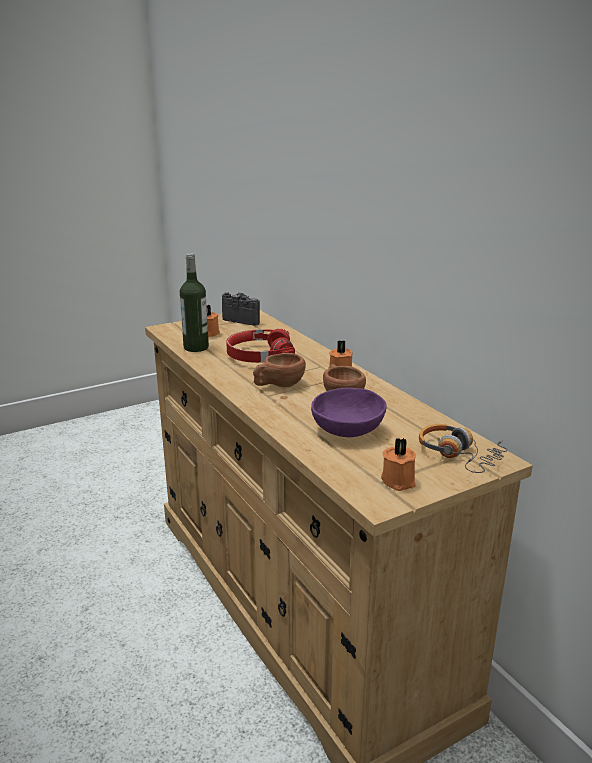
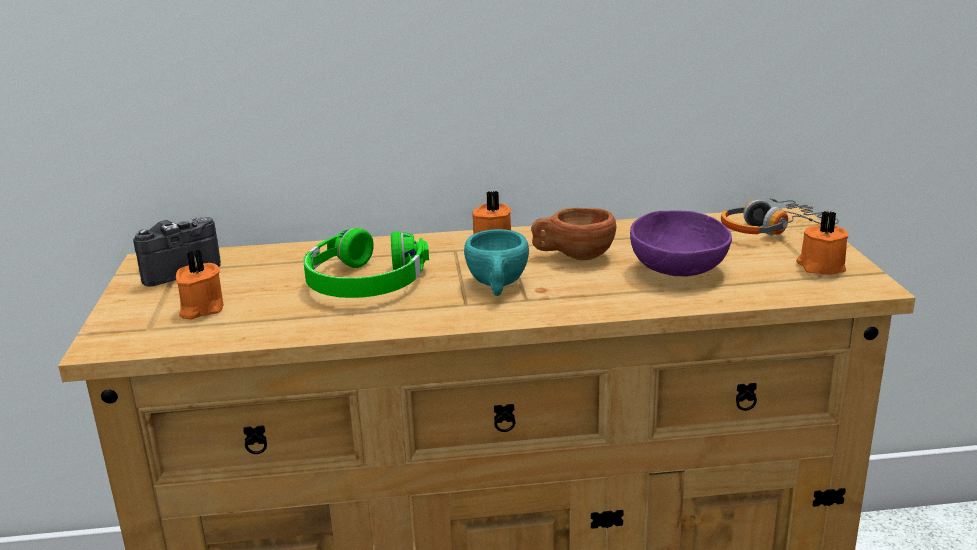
camera: 65 degrees left, 0 degrees up
(196, 347) = (257, 327): bottle -> none
(259, 356) = (364, 282): red headphones -> green headphones
(278, 385) = (497, 286): brown cup -> turquoise cup

